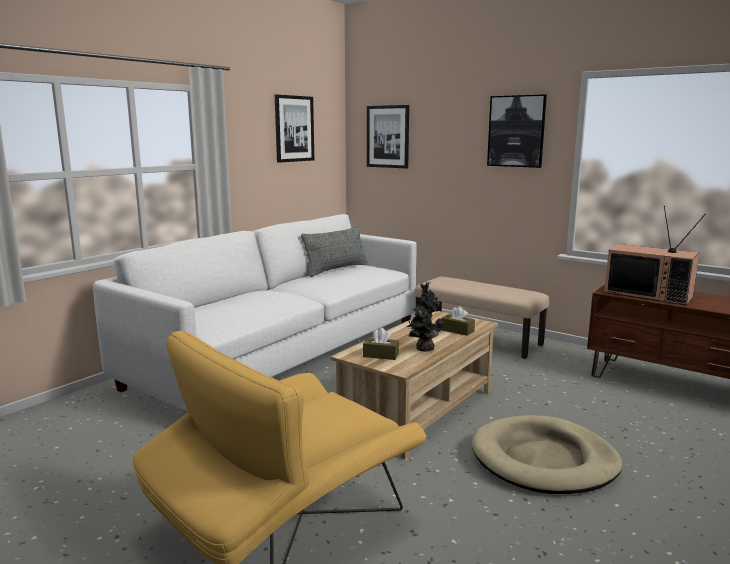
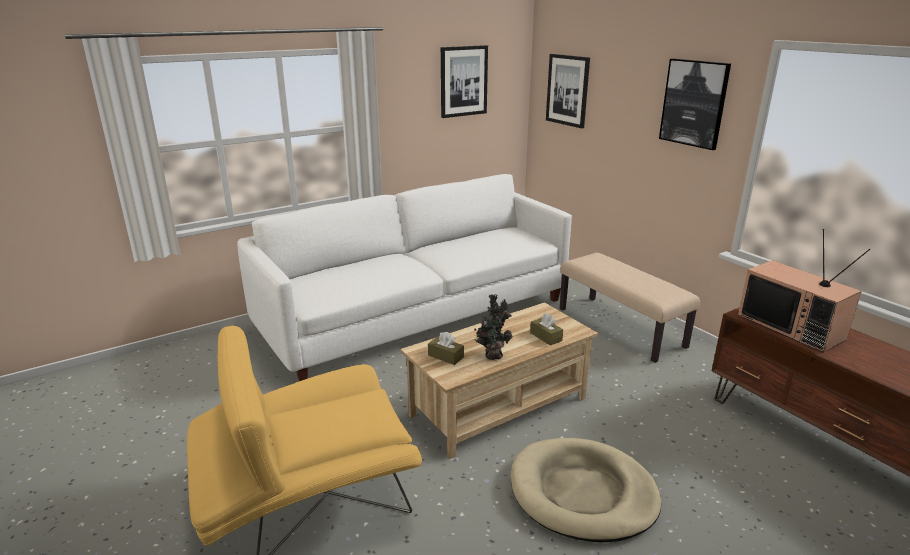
camera: 20 degrees right, 10 degrees up
(336, 269) = (484, 235): grey pillow -> none

